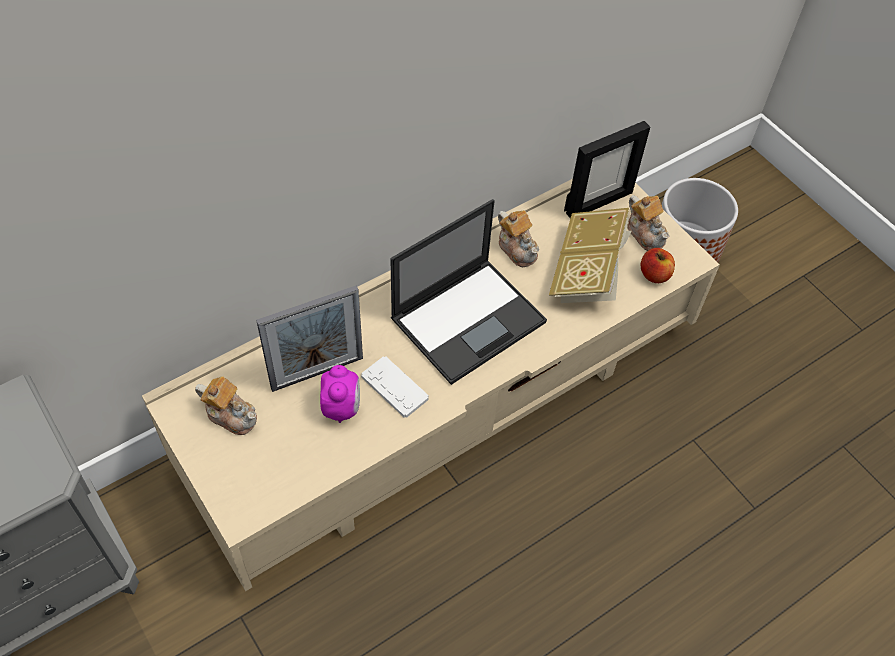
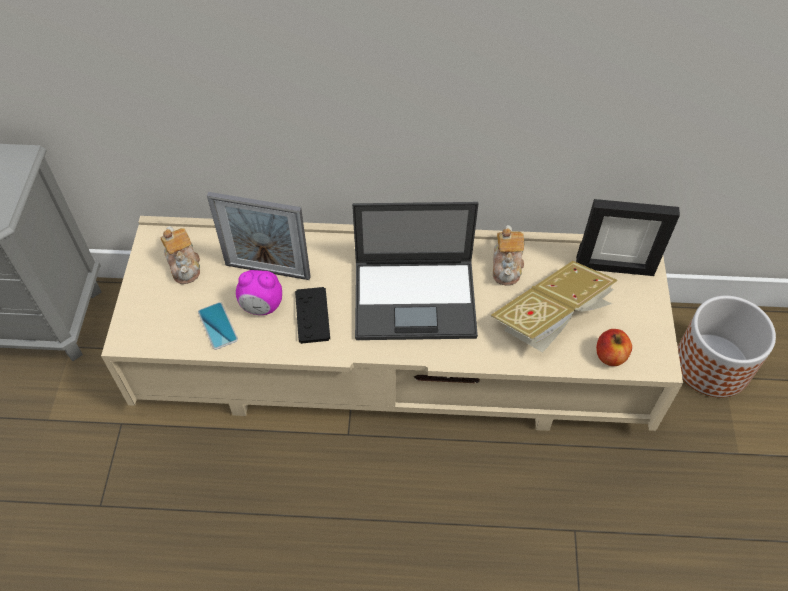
camera: 40 degrees right, 0 degrees up
(317, 449) = (217, 326): none -> phone
(341, 407) = (262, 306): alarm clock -> alarm clock turned 60 degrees clockwise
(394, 387) = (312, 316): white game controller -> black game controller
(645, 233) = (634, 316): teapot -> none

